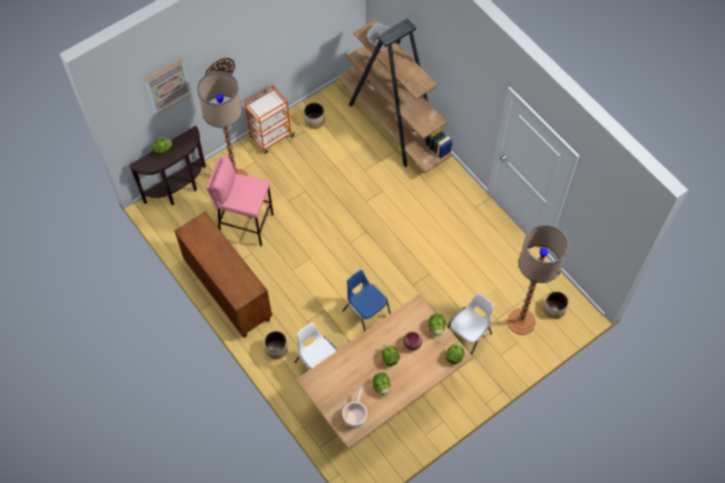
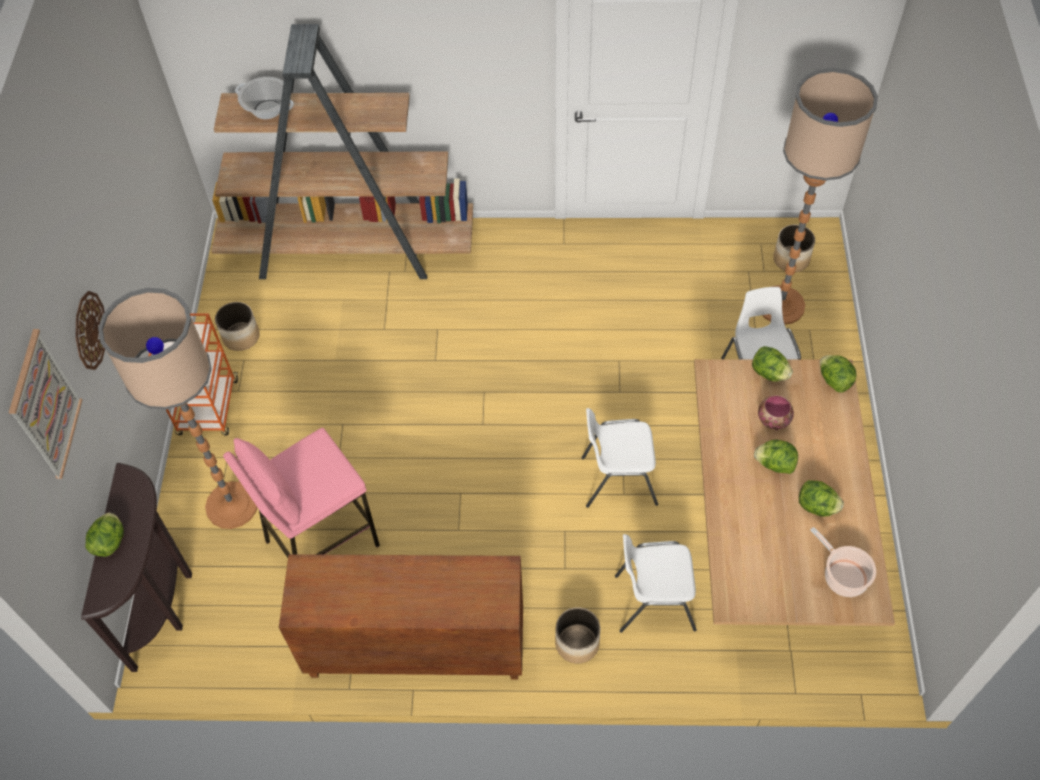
camera: 50 degrees left, 5 degrees down
(366, 314) = (618, 479): blue chair -> white chair

